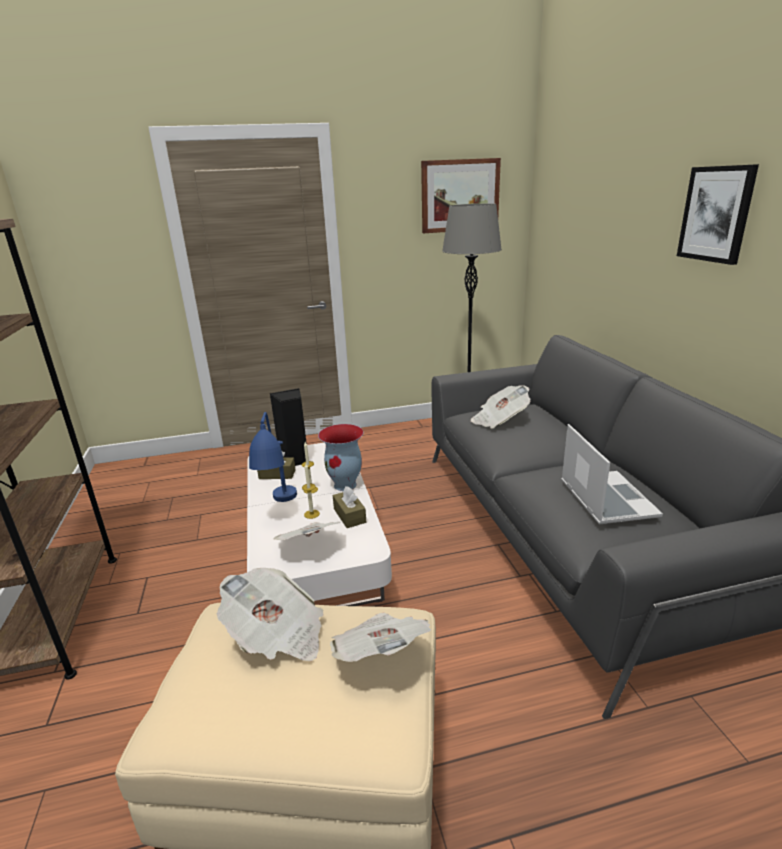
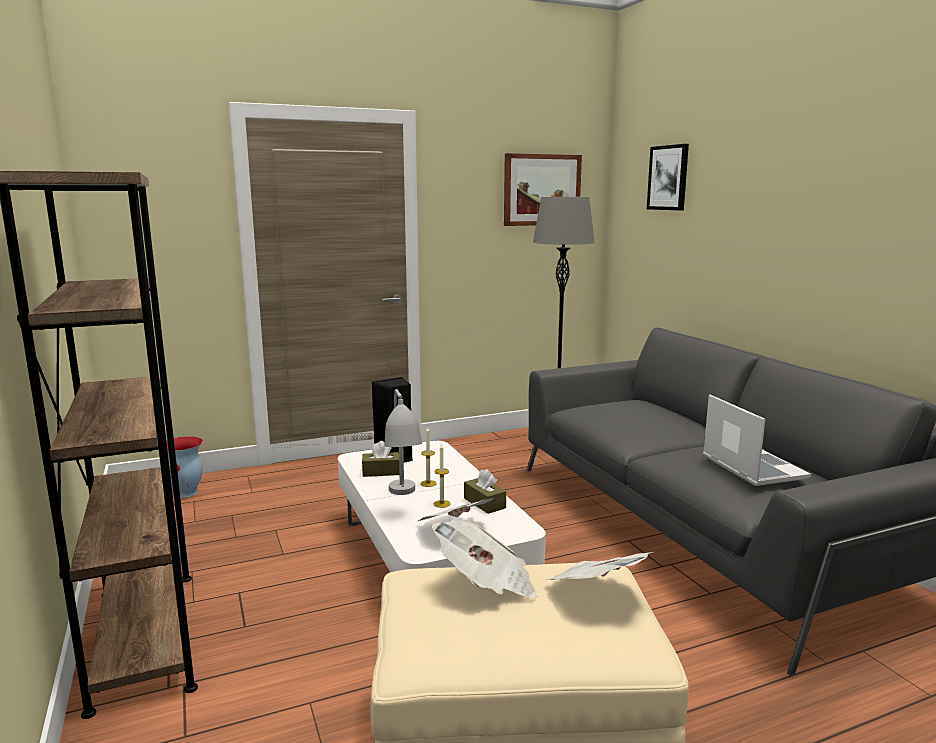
camera: 10 degrees left, 10 degrees down
(279, 510) = (403, 502): blue table lamp -> grey table lamp
(346, 485) = (465, 478): vase -> vase (187, 493)
(499, 420) = (613, 411): newspaper -> none
(716, 214) = (816, 205): picture -> picture (668, 178)

